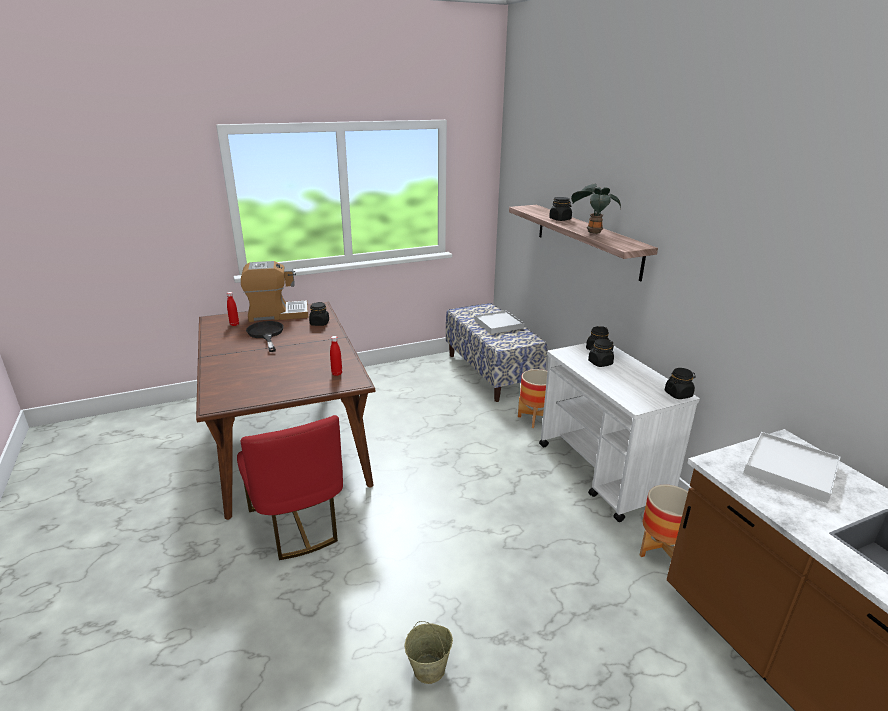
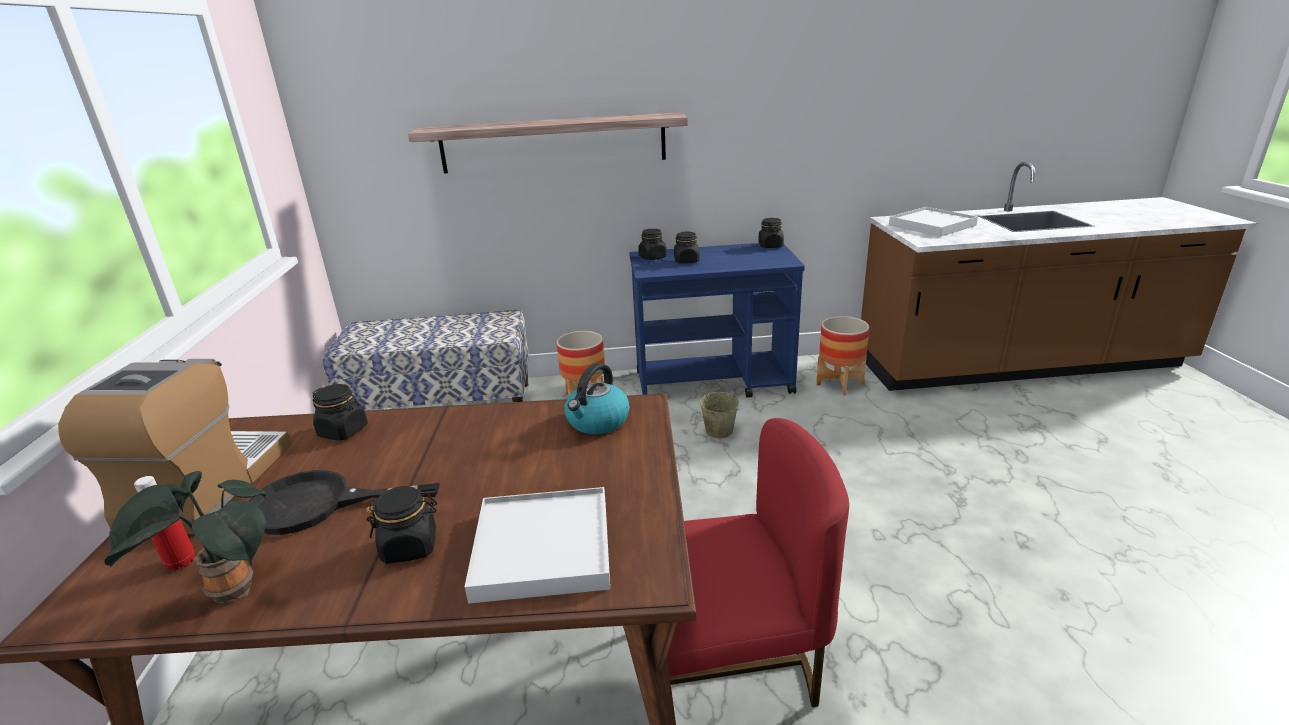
camera: 70 degrees left, 0 degrees up
(337, 373) = (597, 421): red bottle -> kettle
(429, 668) = (1009, 559): beige bucket -> beige bucket (719, 430)
(498, 324) = (432, 328): white tray -> white tray (542, 548)
(560, 219) = (519, 123): black jar -> black jar (410, 546)
(592, 232) = (596, 119): potted plant -> potted plant (226, 594)
(603, 473) = (714, 382): white cart -> blue cart

